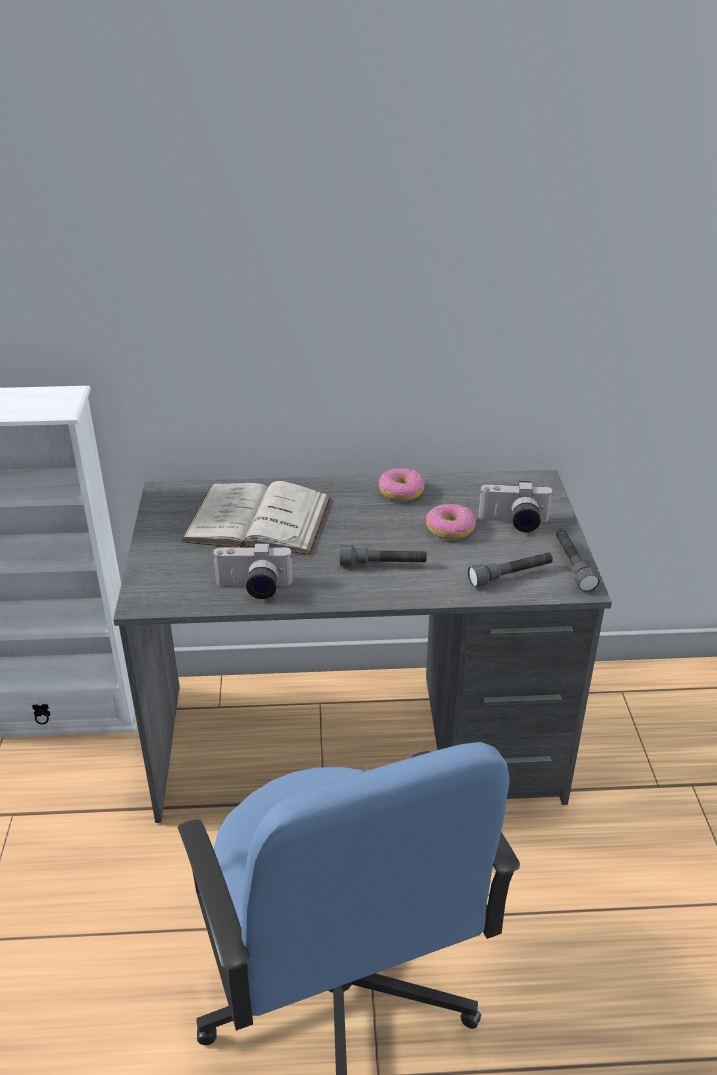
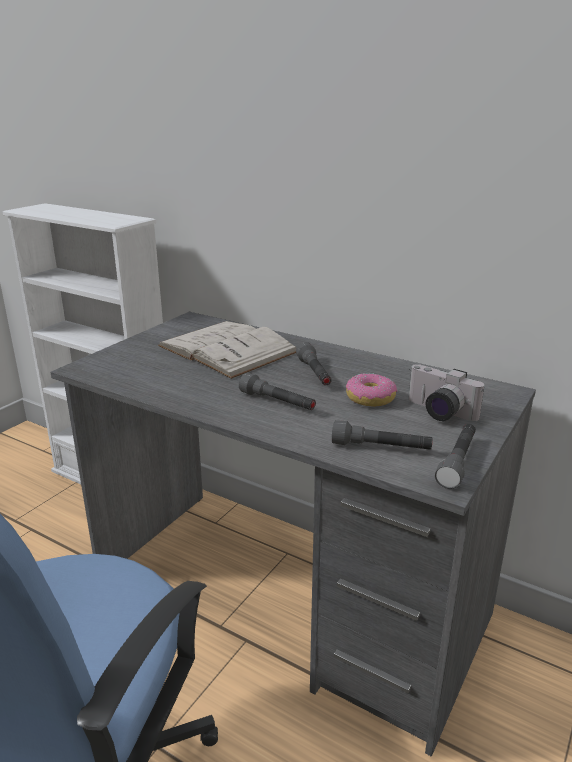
camera: 35 degrees right, 10 degrees down
(253, 588) = (160, 385): camera -> none
(374, 519) = (314, 373): none -> grey flashlight
(401, 492) = (362, 364): donut -> none

